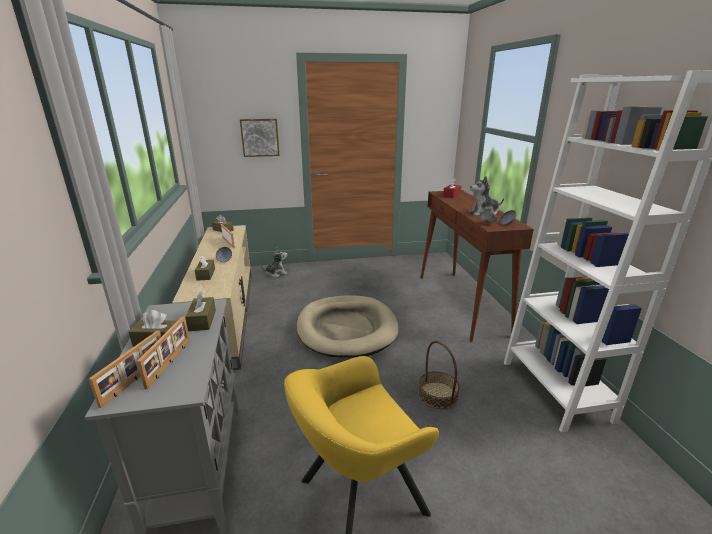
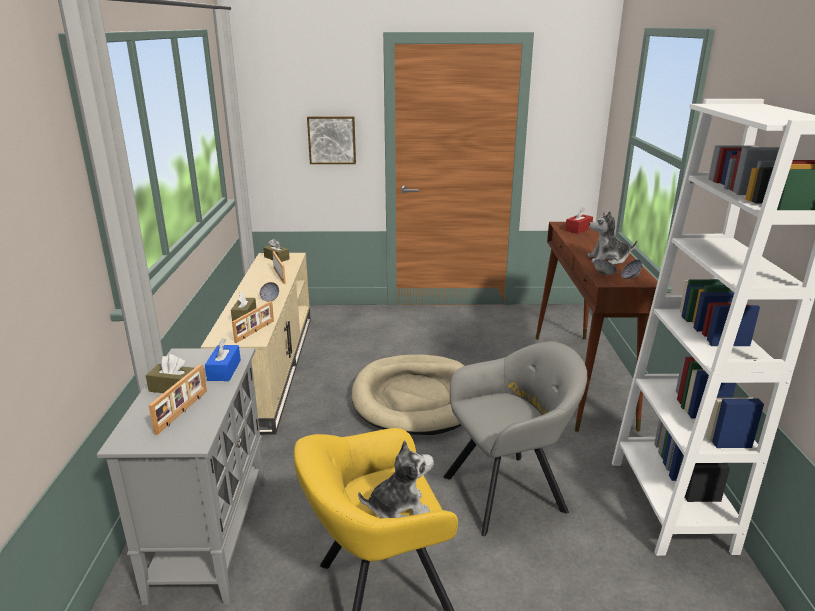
camera: 10 degrees right, 0 degrees up
(136, 379) = (147, 425): picture frame -> picture frame (255, 331)
(202, 320) = (224, 370): brown tissue box -> blue tissue box
(276, 273) = (343, 318): plush toy -> plush toy (398, 508)
(438, 395) = (510, 492): basket -> grey armchair

